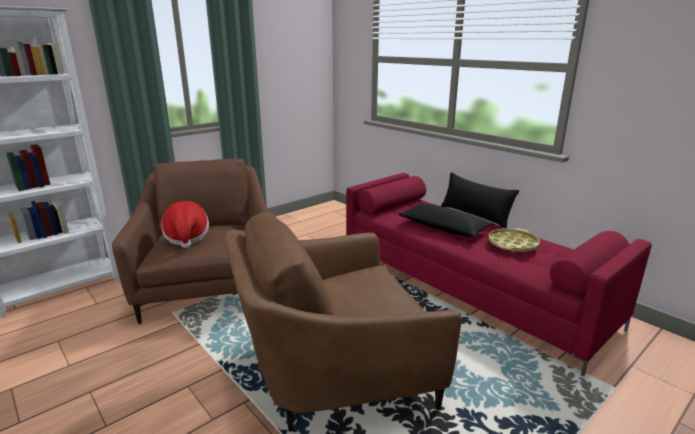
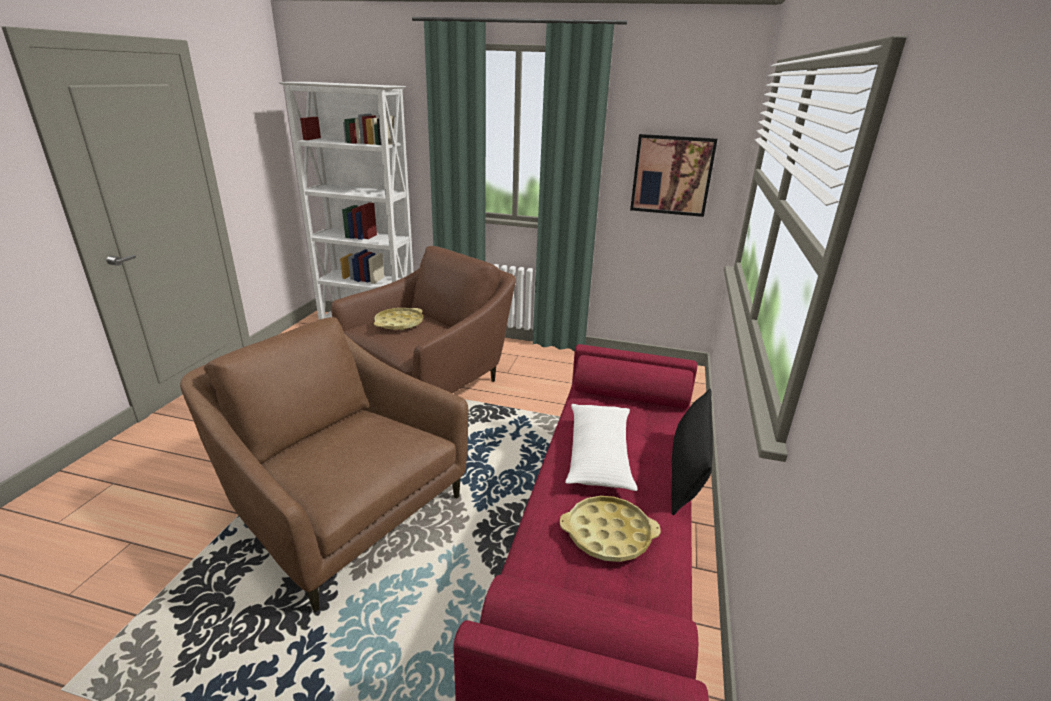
camera: 55 degrees right, 5 degrees up
(186, 237) = (399, 323): hat -> yellow tray
(296, 73) = (672, 175): none -> picture
(444, 228) = (599, 455): black pillow -> white pillow

